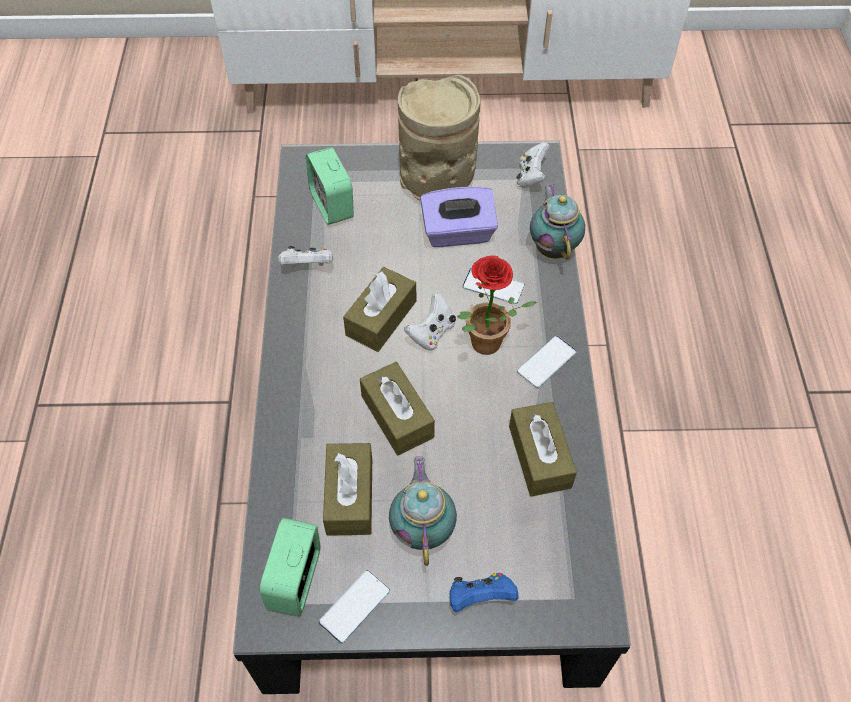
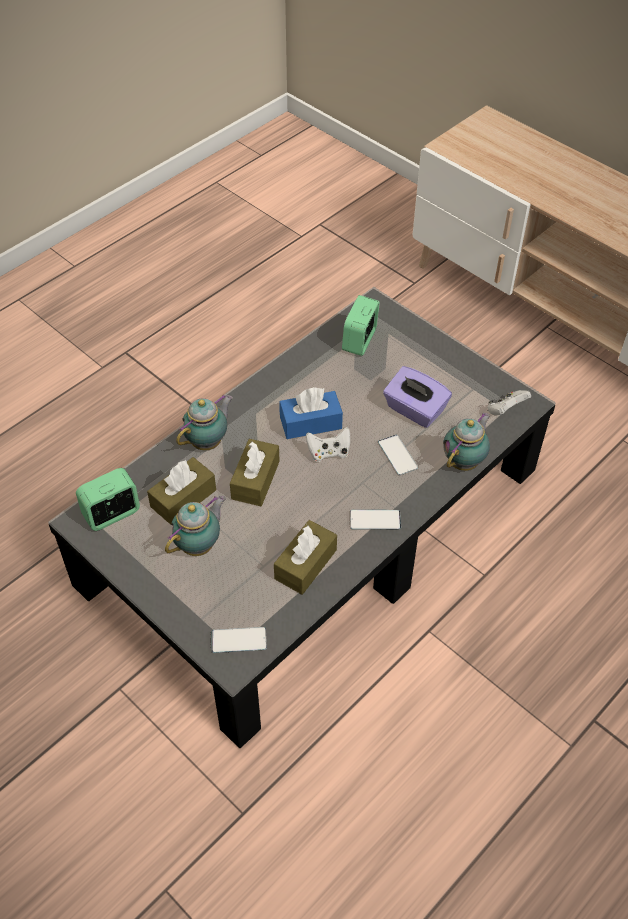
camera: 45 degrees right, 5 degrees down
(305, 417) = (208, 442): none -> teapot
(308, 266) = (305, 365): white game controller -> none
(354, 606) = (123, 550): phone -> phone (238, 640)
(381, 318) = (310, 423): brown tissue box -> blue tissue box
(437, 182) = (439, 372): beige vase -> none
(480, 597) = (186, 602): blue game controller -> none
(485, 348) = (348, 484): potted plant -> none

